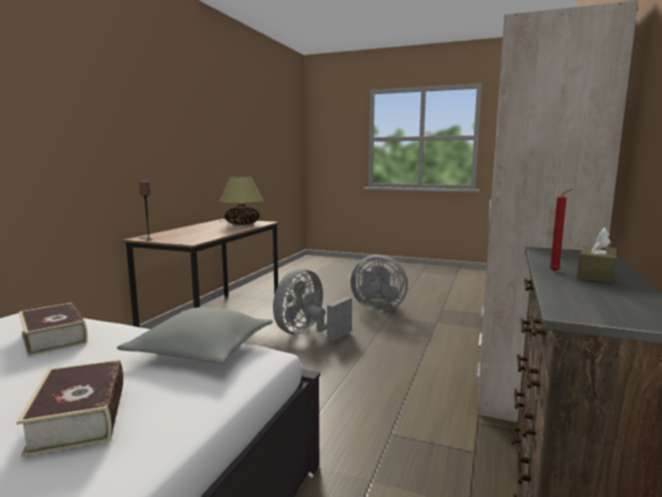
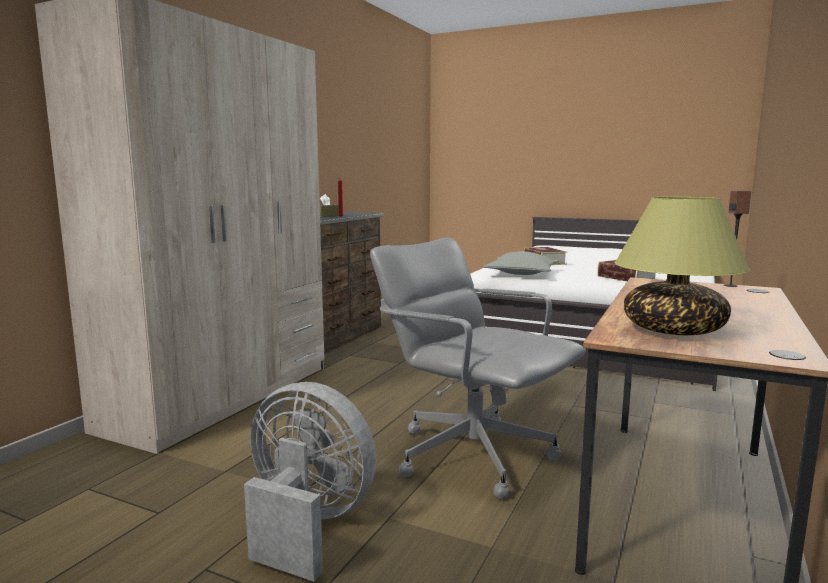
camera: 175 degrees left, 0 degrees up
(308, 333) = (472, 454): grey fan -> grey office chair

